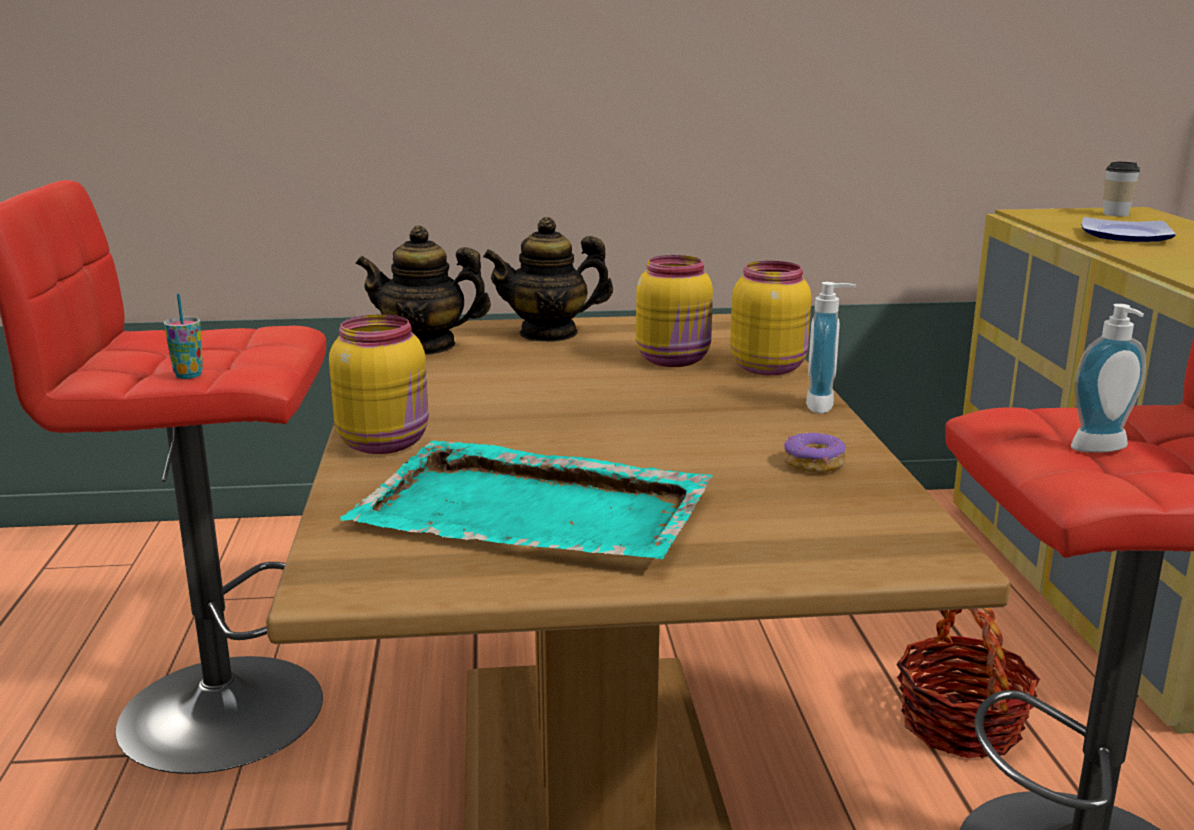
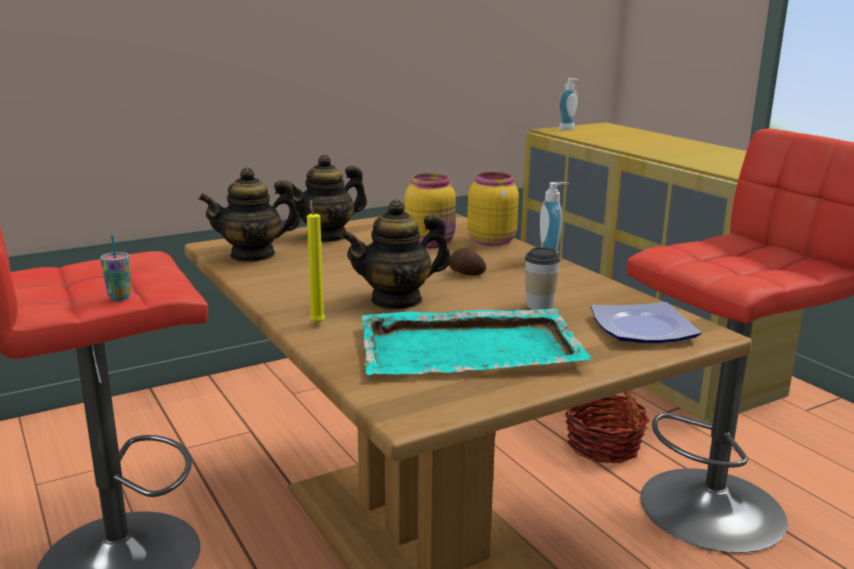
camera: 25 degrees left, 0 degrees up
(386, 443) = (317, 322): yellow jar -> yellow candle
(525, 430) = (397, 300): none -> teapot
(669, 407) = (466, 273): none -> potato
(814, 464) = (587, 294): donut -> none
(1103, 449) = (728, 262): soap dispenser -> soap dispenser (568, 129)
(1115, 214) = (597, 128): cup -> cup (539, 305)
(1124, 236) = (620, 141): plate -> plate (641, 330)

